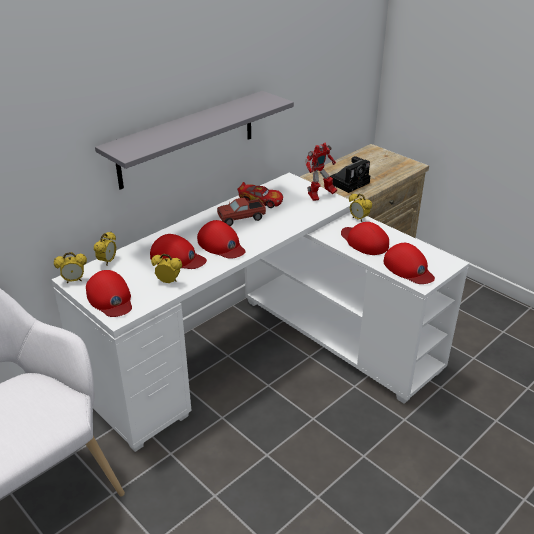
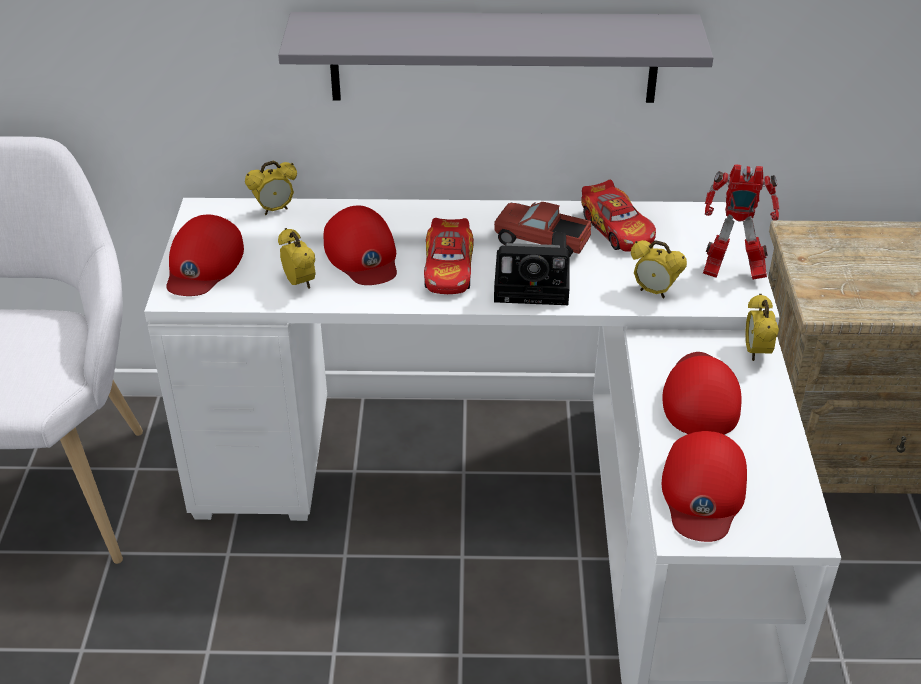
camera: 45 degrees right, 5 degrees up
(74, 280) = (202, 214): alarm clock -> alarm clock (654, 292)
(221, 245) = (448, 269): red cap -> toy car
(350, 182) = (849, 278): camera -> camera (535, 284)

